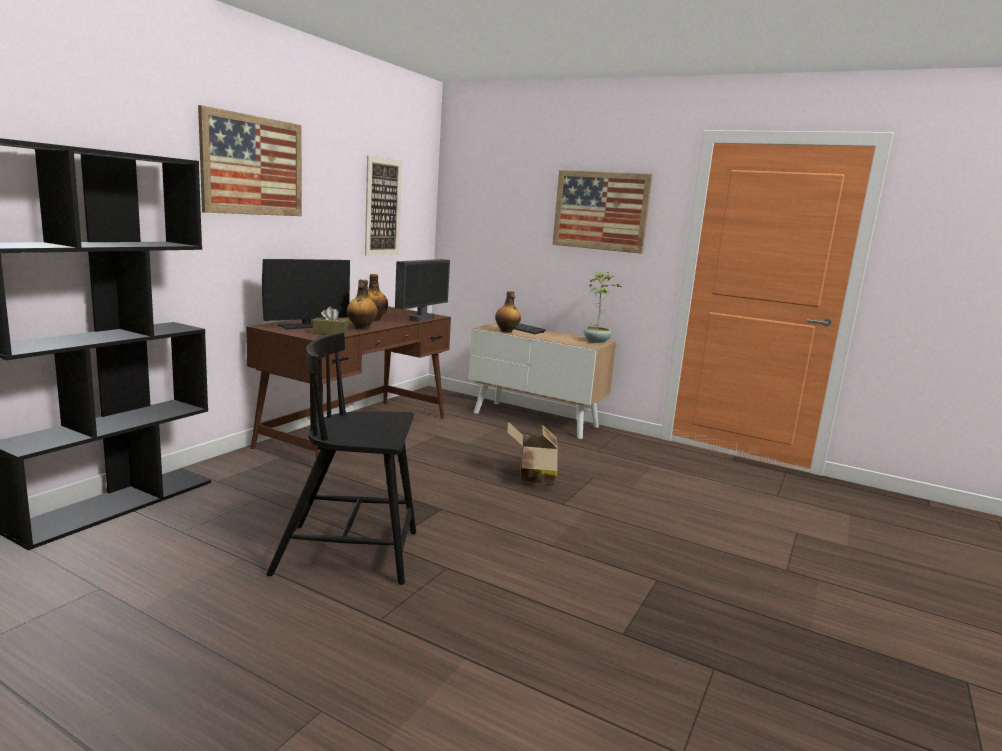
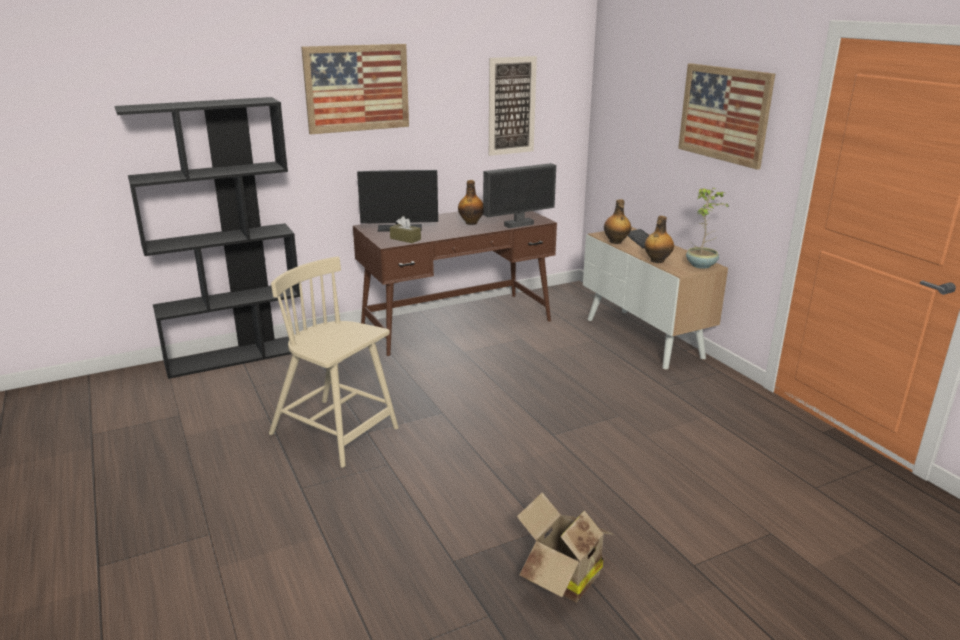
camera: 35 degrees right, 10 degrees up
(350, 553) = (335, 432): black chair -> beige chair
(361, 328) = (441, 234): bottle -> bottle (657, 261)
(533, 477) = (559, 401): cardboard box -> cardboard box (561, 578)

